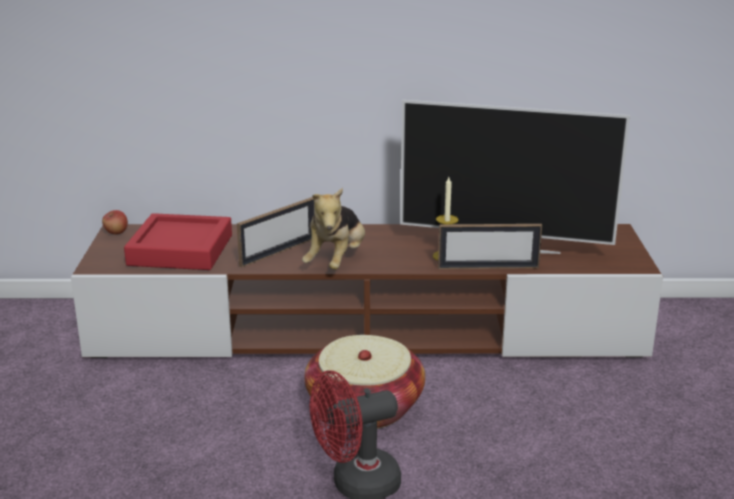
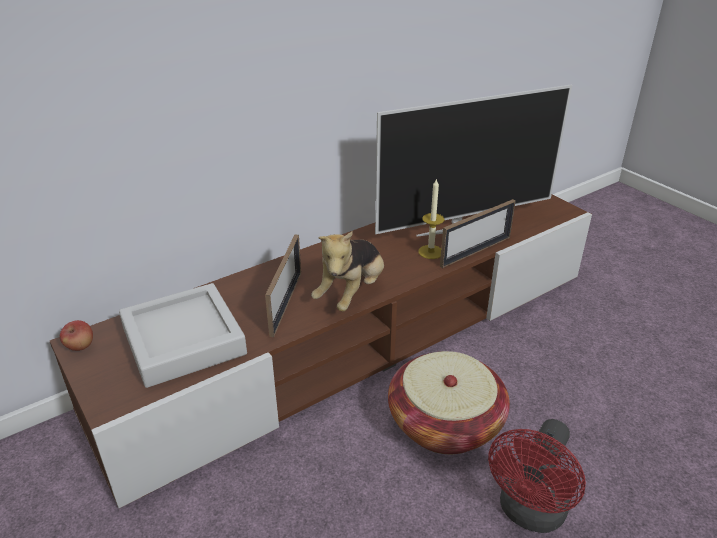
camera: 35 degrees left, 10 degrees up
(180, 250) = (184, 341): red tray -> grey tray
(336, 261) = (352, 293): plush toy -> plush toy turned 45 degrees clockwise

